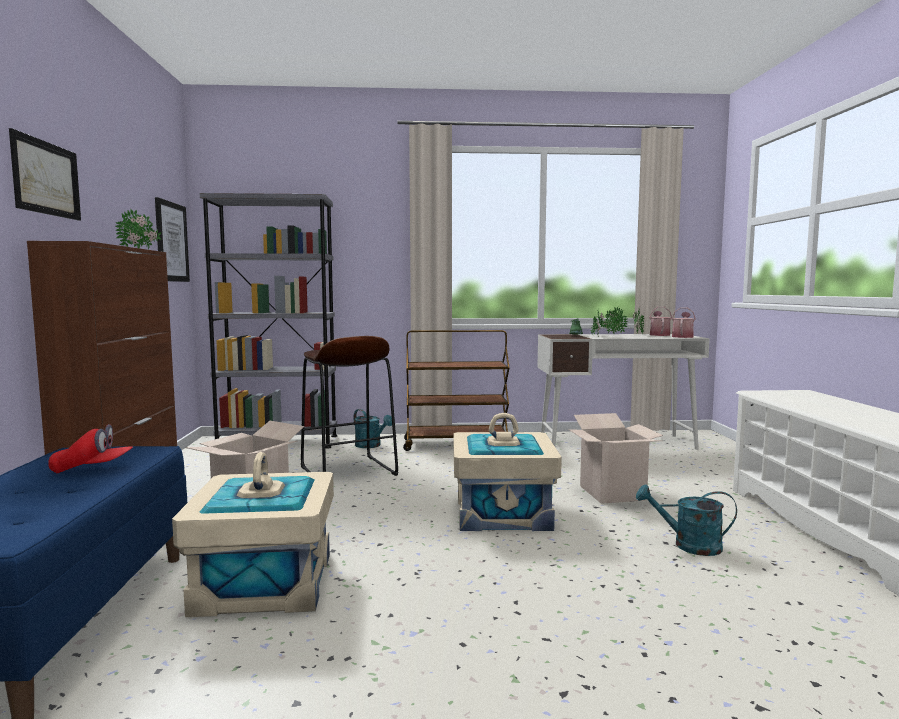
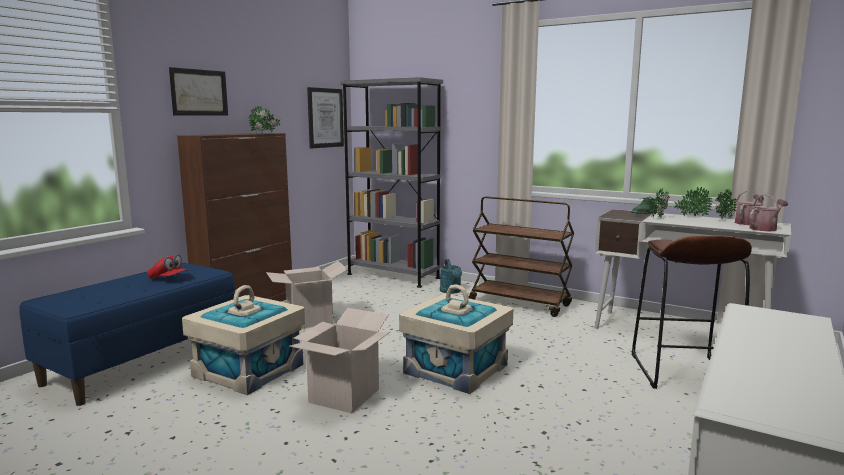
camera: 35 degrees right, 5 degrees up
(348, 471) = (403, 309): brown stool -> brown stool (683, 372)
(612, 493) = (579, 378): cardboard box -> cardboard box (344, 396)
(688, 545) = (559, 441): turquoise watering can -> none

